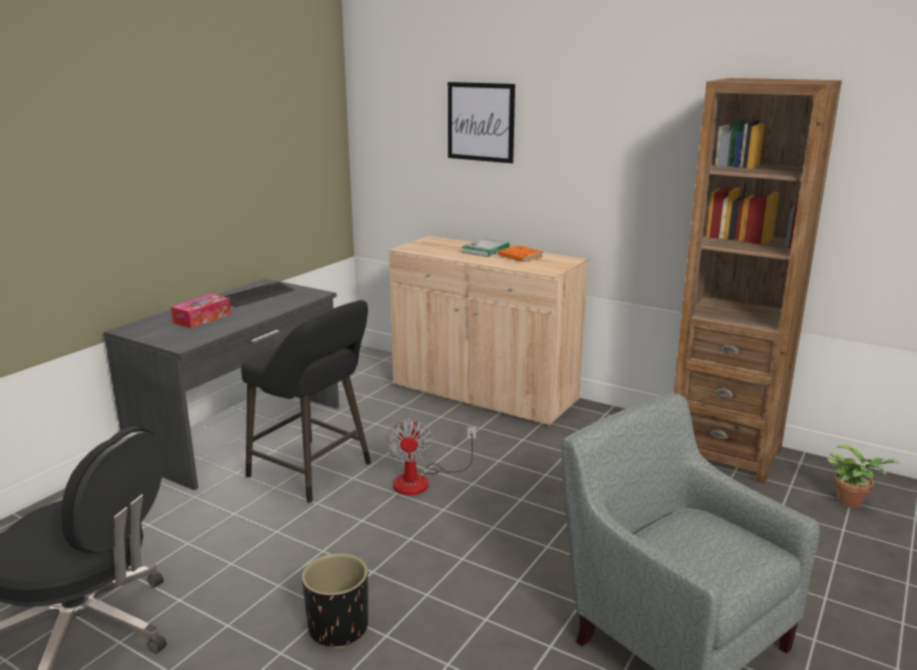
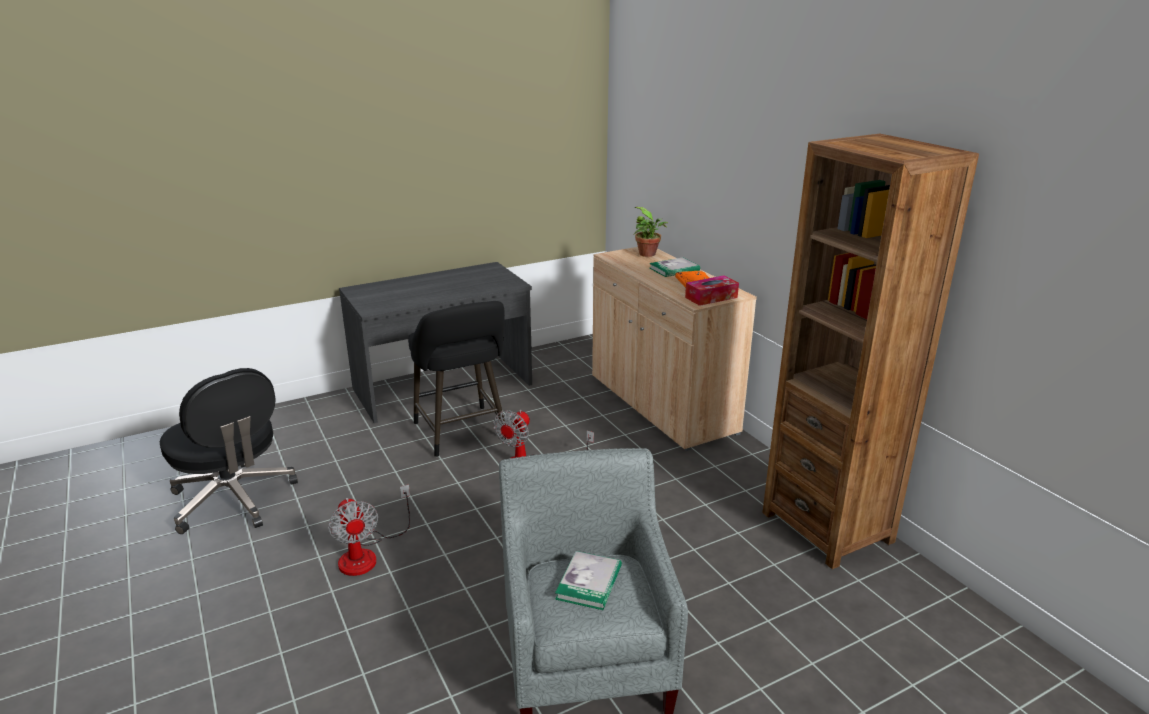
camera: 30 degrees right, 5 degrees up
(202, 318) = (410, 290): tissue box -> tissue box (711, 297)
(256, 296) = (470, 277): keyboard -> none
(338, 628) = (367, 554): black planter -> fan
(480, 122) = (692, 143): picture -> none
(696, 540) = (589, 582): none -> book
(852, 502) = (907, 618): potted plant -> potted plant (649, 254)

